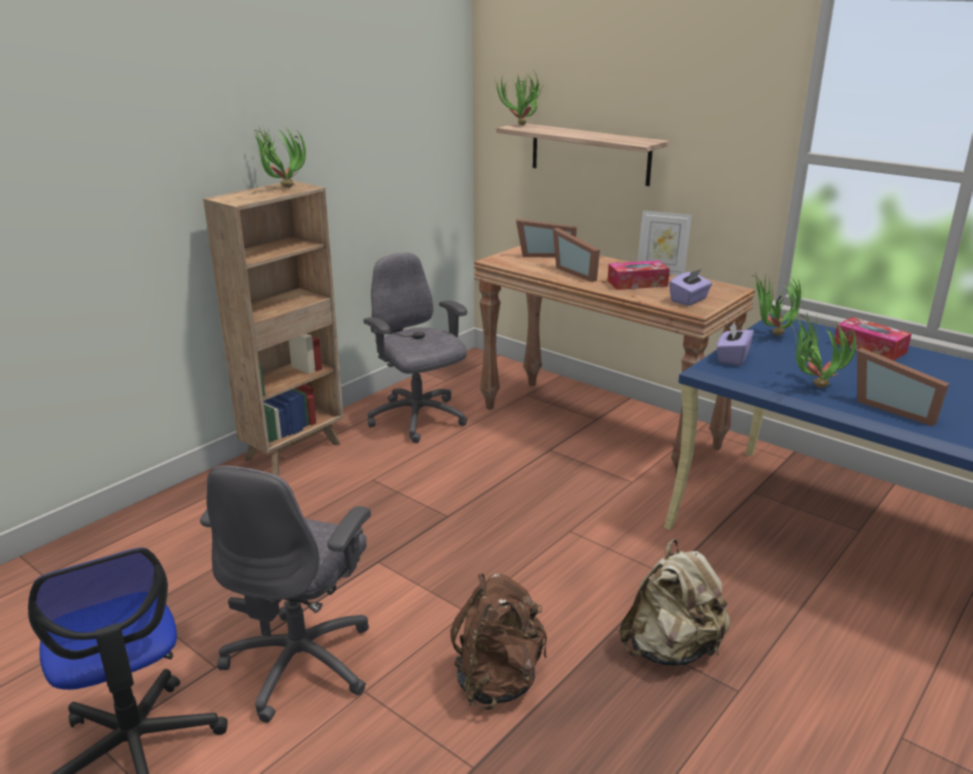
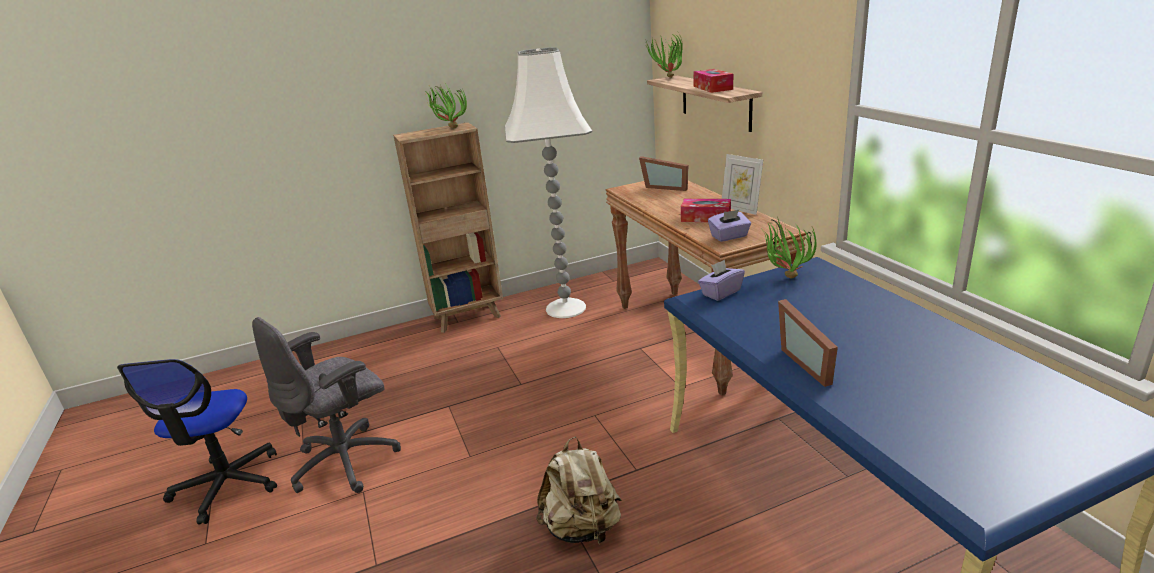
camera: 30 degrees right, 0 degrees up
(418, 419) = (566, 308): grey office chair -> white floor lamp
(498, 681) = (444, 511): brown backpack -> none
(578, 272) = (671, 204): picture frame -> none
(811, 387) = (756, 329): potted plant -> none
(869, 348) = (867, 301): tissue box -> tissue box (712, 88)

